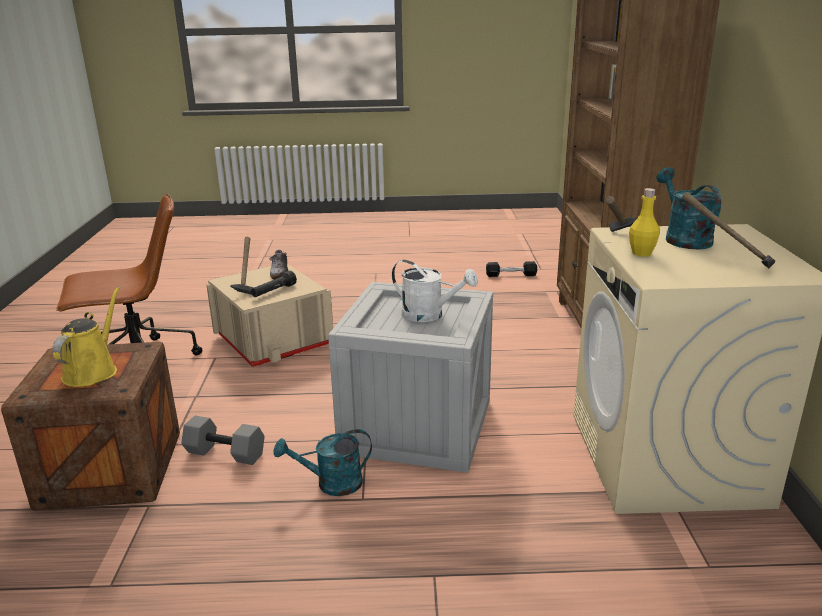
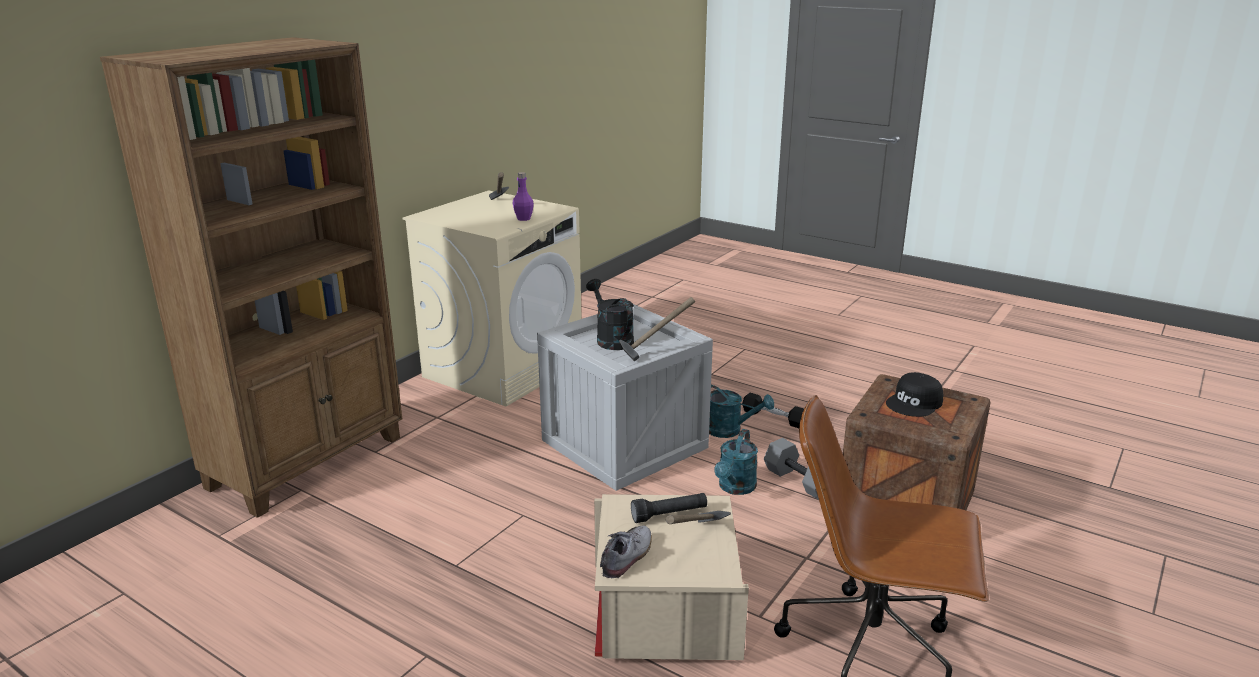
camera: 145 degrees left, 0 degrees up
(93, 371) = (915, 403): yellow watering can -> black cap
(430, 315) = (611, 339): white watering can -> black watering can
(511, 275) = (185, 600): black dumbbell -> black dumbbell (774, 418)
(616, 242) = (515, 227): hammer -> hammer (655, 351)
(641, 253) = (523, 219): yellow bottle -> purple bottle
(683, 238) = (472, 219): turquoise watering can -> turquoise watering can (735, 488)

